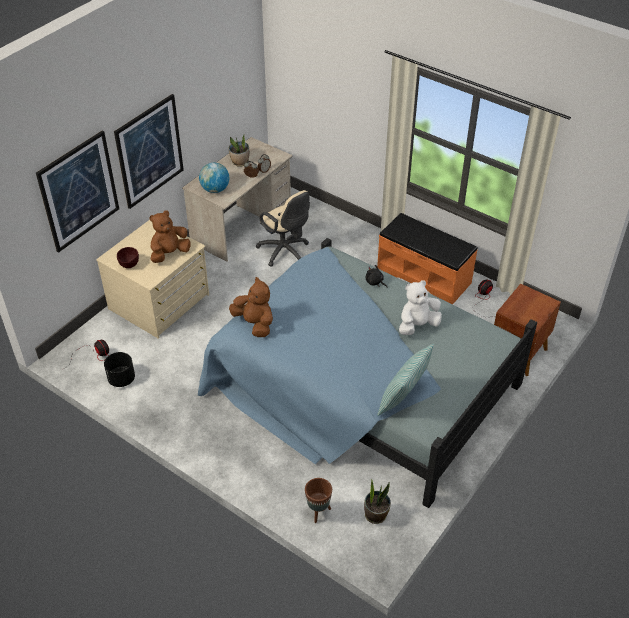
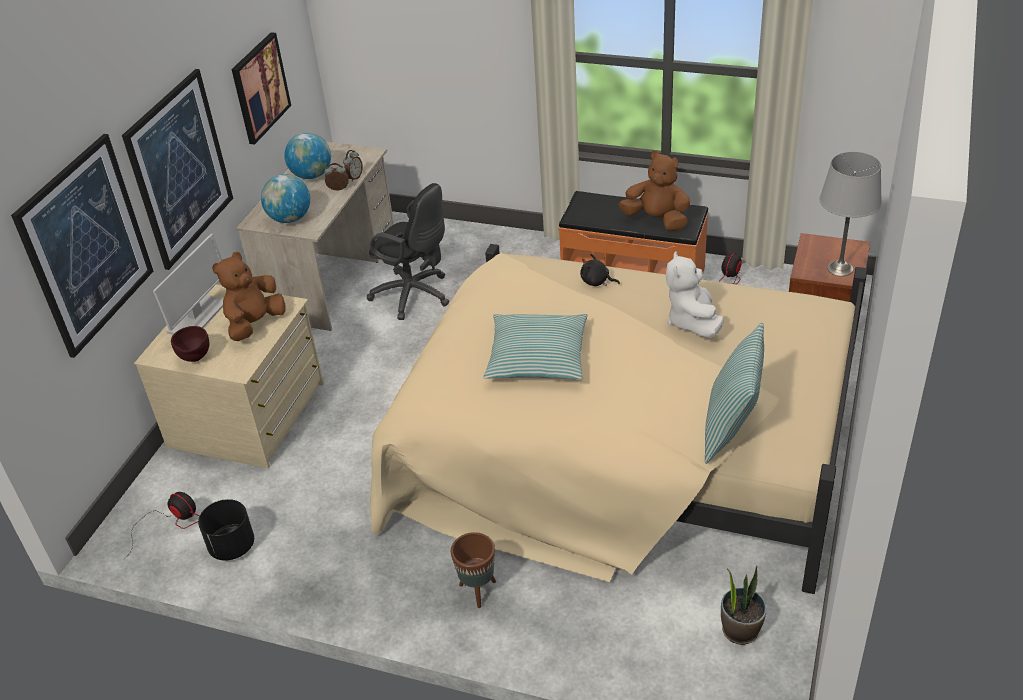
camera: 15 degrees left, 5 degrees down
(140, 240) = (198, 317): none -> monitor
(217, 104) = (260, 88): none -> picture
(240, 162) = (312, 175): potted plant -> globe
(255, 324) = (443, 385): brown plush toy -> brown plush toy (657, 220)
(285, 252) = (415, 296): beige office chair -> black office chair
(315, 322) = (537, 357): none -> pillow
(318, 512) = (648, 655): brown planter -> brown planter (477, 591)
(360, 386) = (620, 448): blue bed -> beige bed
(417, 325) = (692, 322): white plush toy -> white plush toy turned 45 degrees counterclockwise
(530, 315) = (839, 268): none -> grey table lamp

